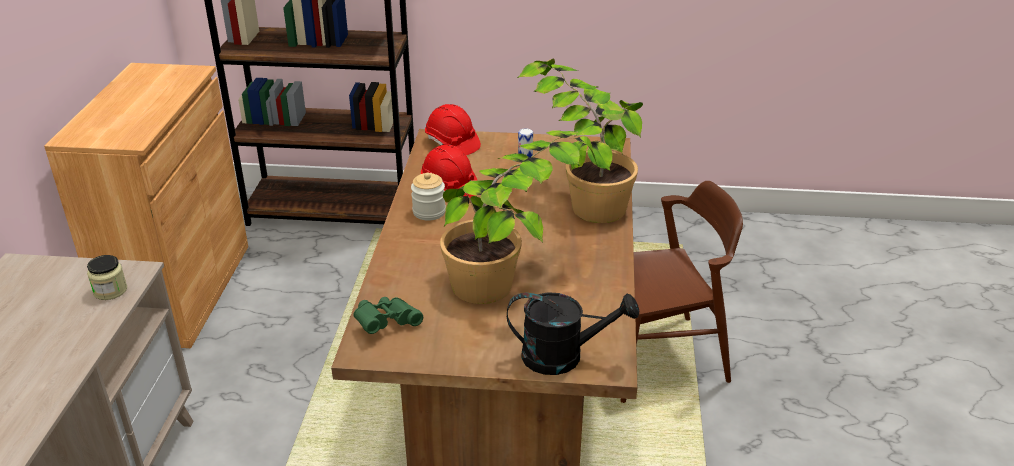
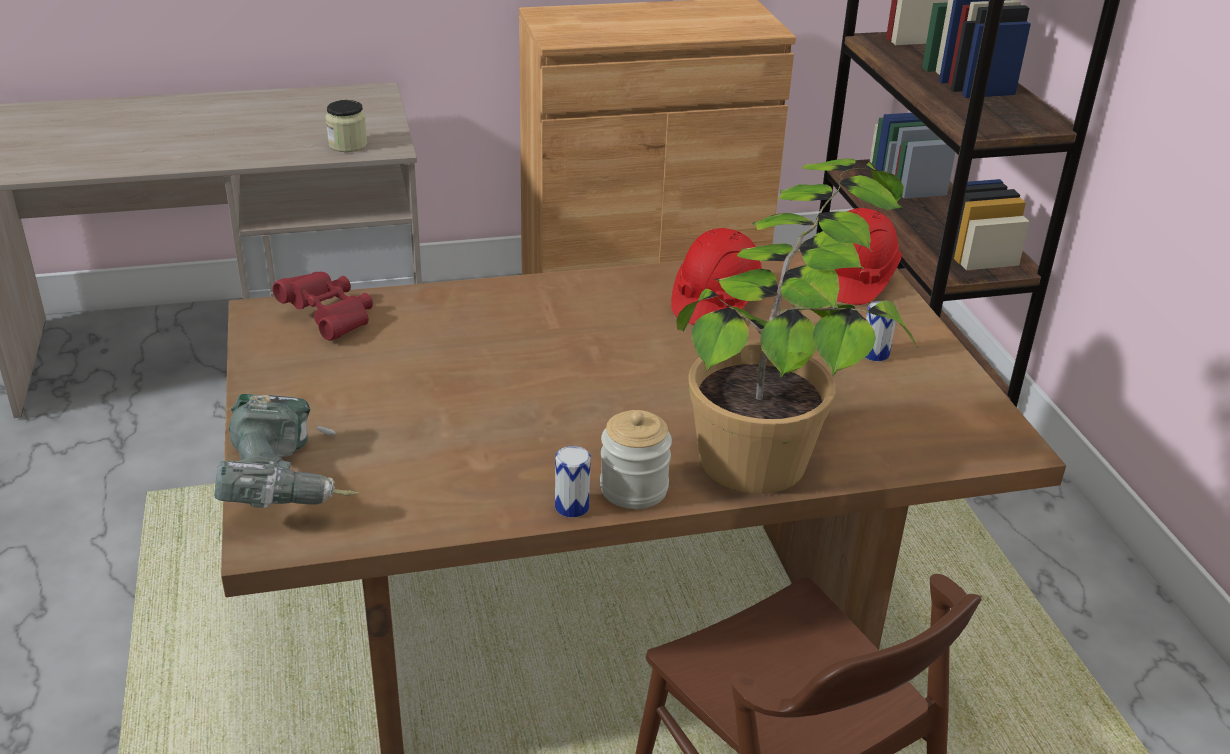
camera: 70 degrees right, 0 degrees up
(386, 324) = (330, 318): green binoculars -> red binoculars
(429, 212) = (629, 297): jar -> jar (634, 488)
(512, 279) = (481, 402): potted plant -> none
(563, 356) = (287, 484): black watering can -> power drill
(616, 265) = (572, 507): none -> can

